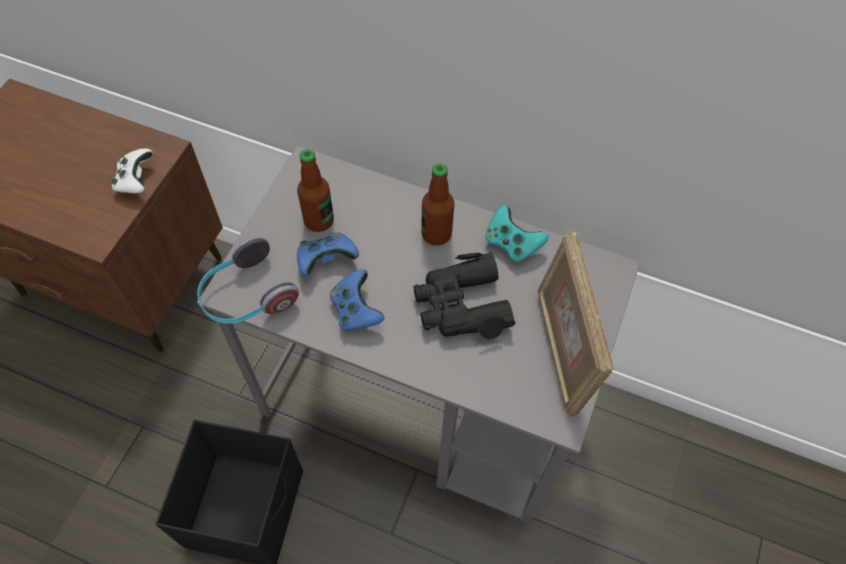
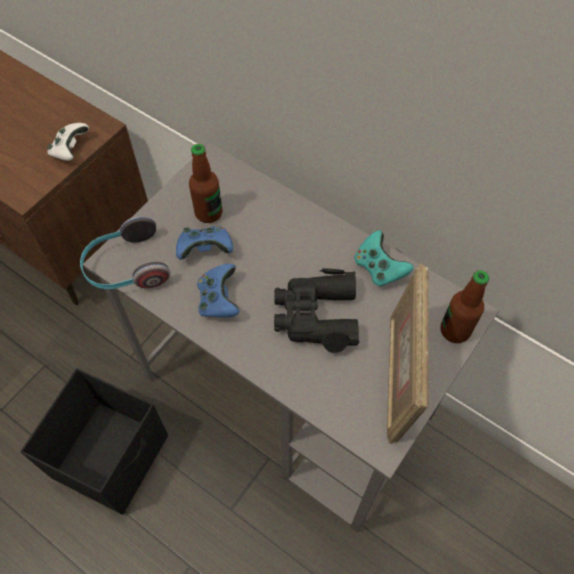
camera: 15 degrees right, 0 degrees up
(436, 234) = (311, 245): bottle -> bottle (455, 330)

